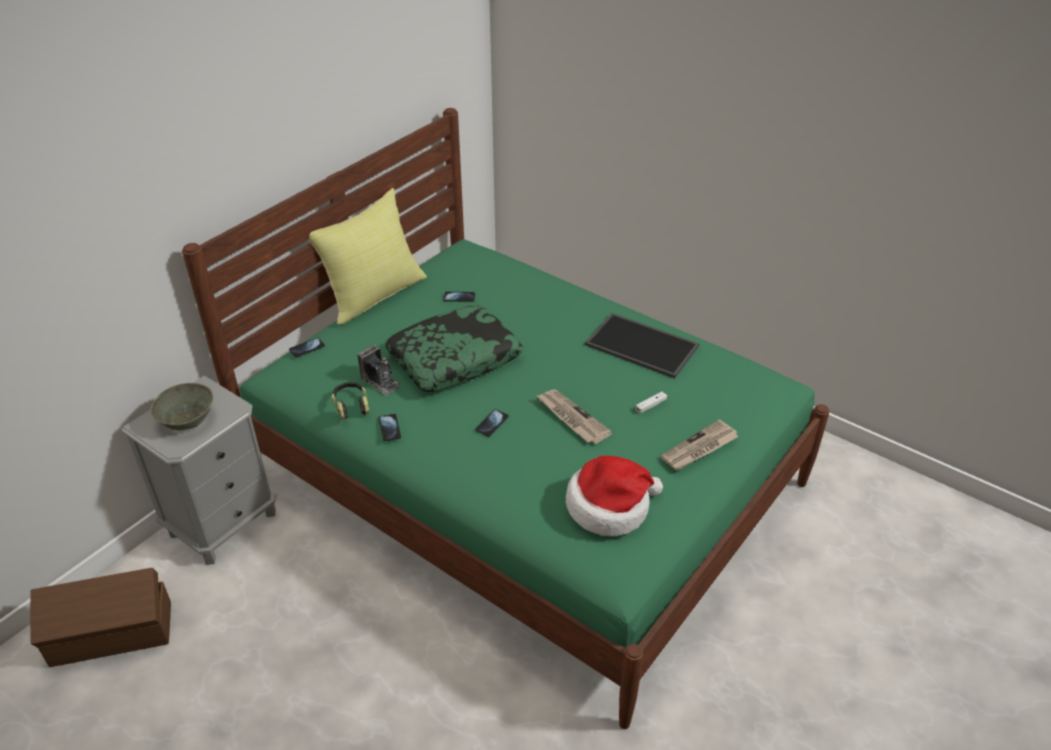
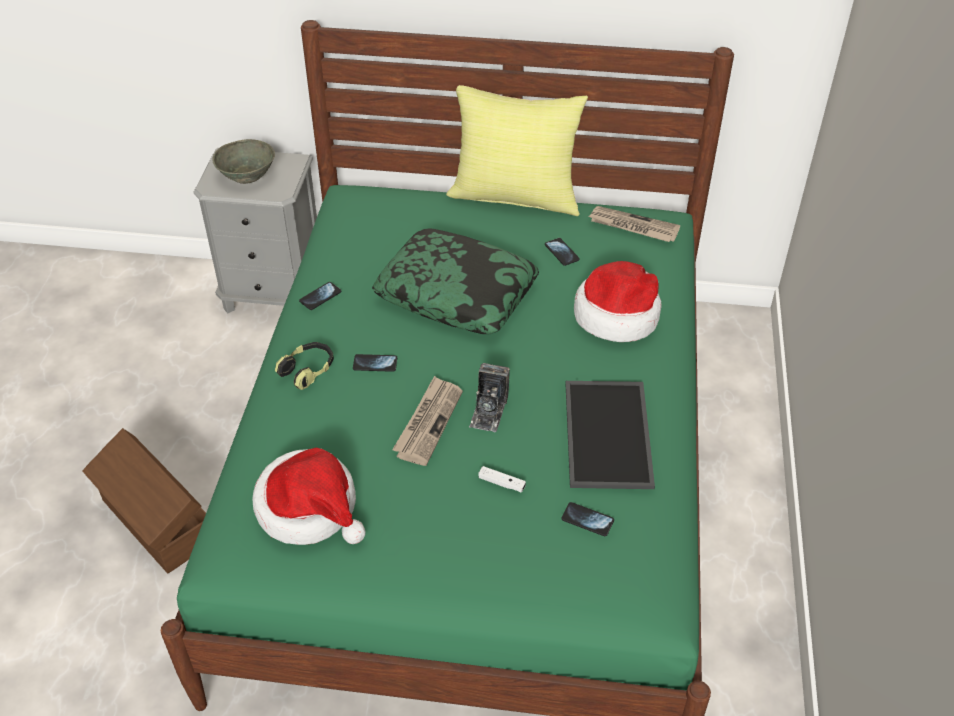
camera: 60 degrees right, 5 degrees up
(113, 635) = (126, 298): brown storage box -> brown storage box (157, 522)
(307, 348) = (396, 193): phone -> phone (587, 520)
(351, 406) = (334, 258): headphones -> headphones (308, 371)
(381, 382) = (381, 260): camera -> camera (489, 411)
(541, 299) = (617, 315): none -> hat
(699, 448) = (459, 557): newspaper -> newspaper (633, 226)

